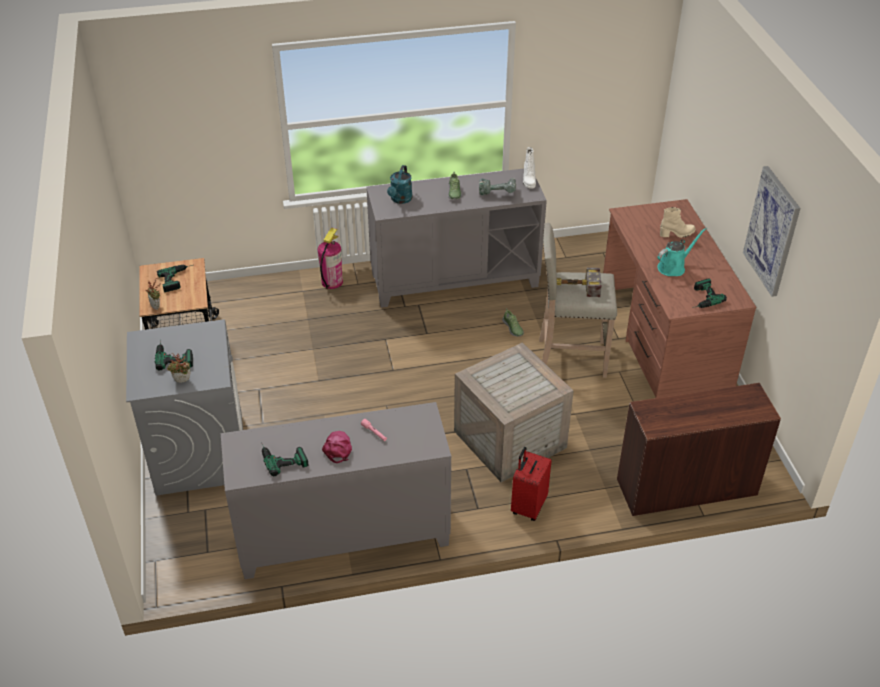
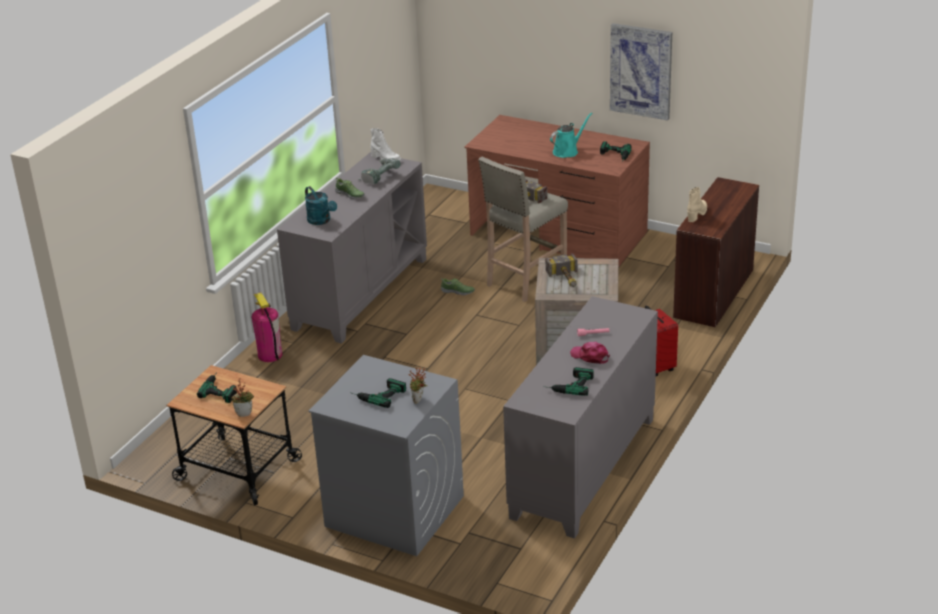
camera: 50 degrees left, 10 degrees down
(505, 376) = (566, 279): none -> hammer
(673, 267) = (567, 151): turquoise watering can -> turquoise watering can turned 45 degrees clockwise
(677, 234) = (533, 134): beige boot -> beige boot (697, 214)

